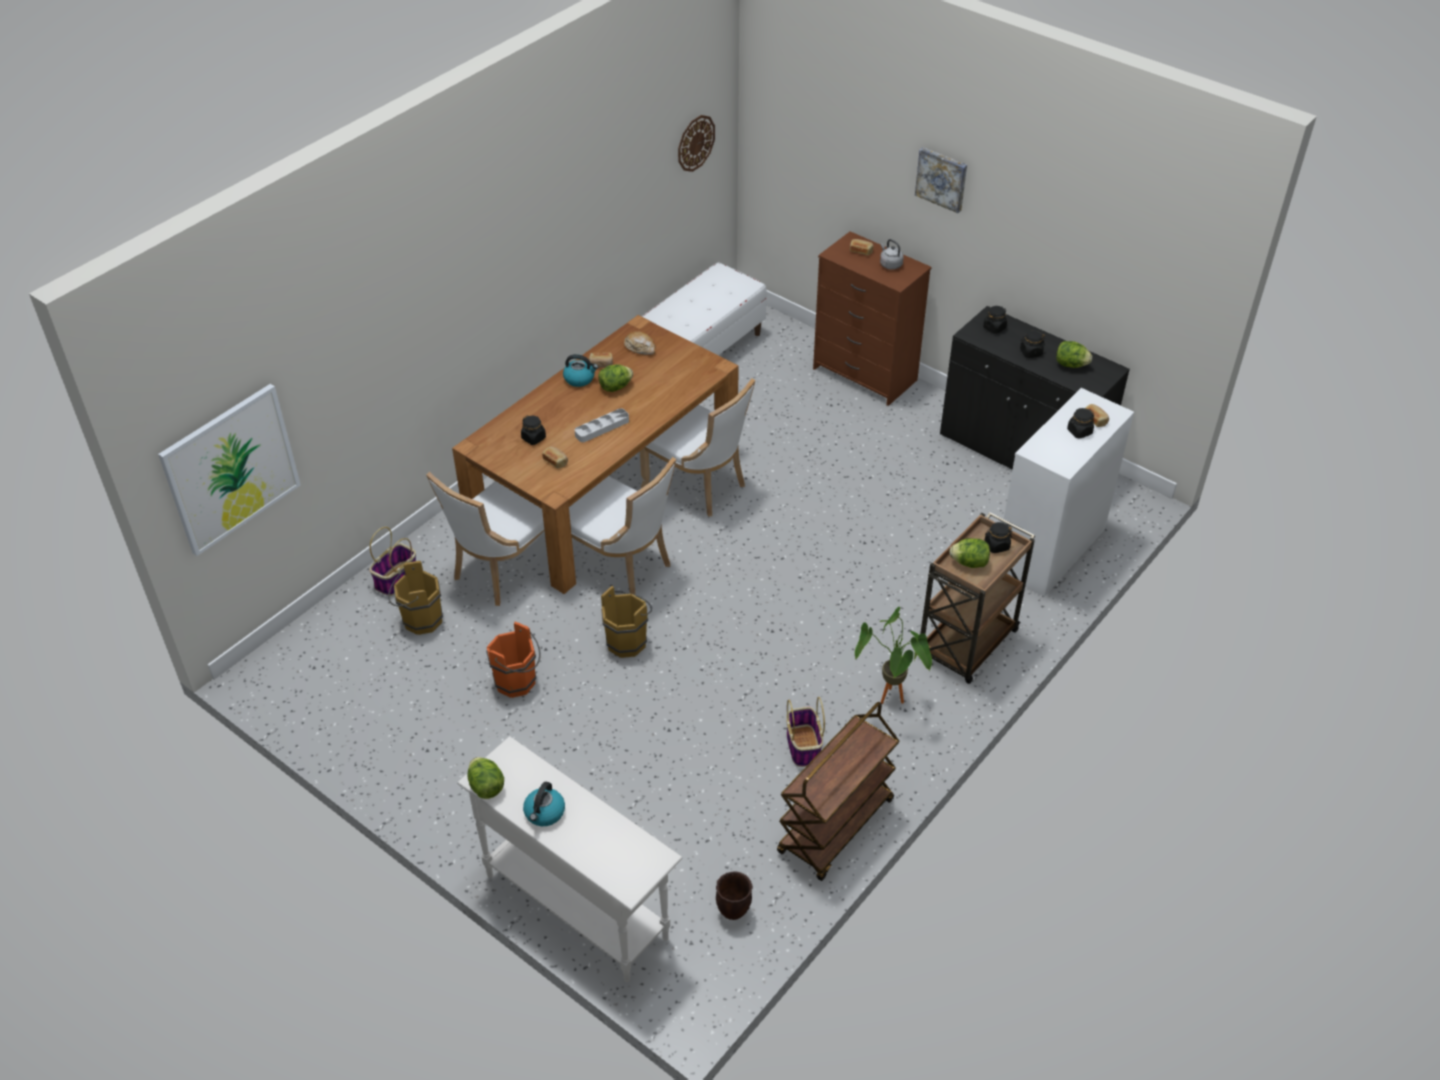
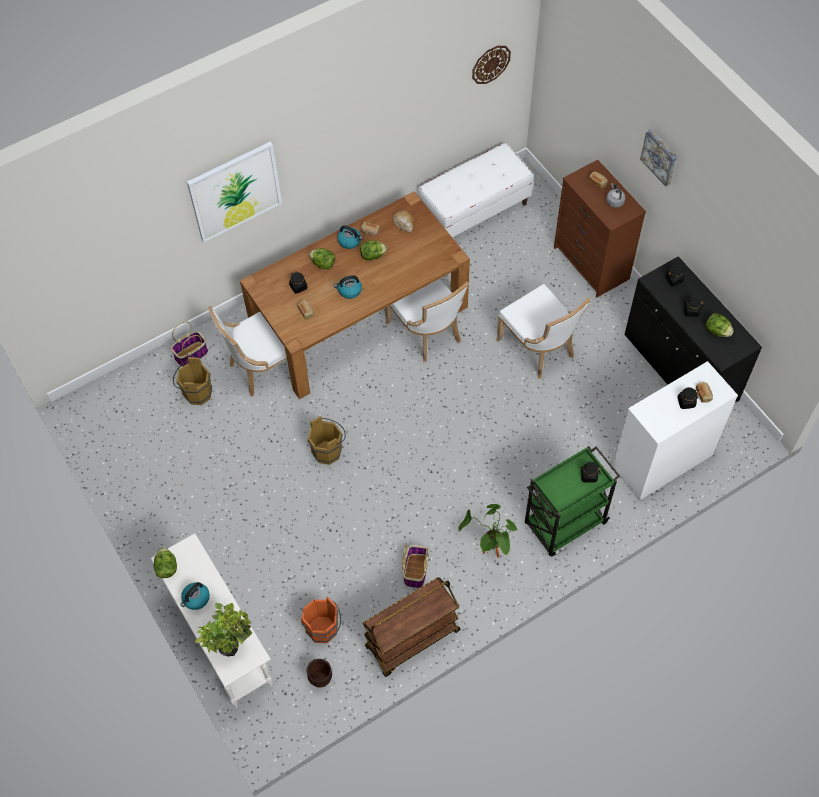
camera: 20 degrees right, 15 degrees up
(231, 469) = (65, 287): picture -> picture (235, 191)
(518, 683) = (243, 463): orange bucket -> orange bucket (324, 631)
(602, 428) = (349, 290): grey tray -> kettle
(618, 855) = (230, 645): none -> potted plant
(622, 566) = (347, 387): white chair -> white chair (539, 348)
(966, 645) = (564, 524): brown cart -> green cart
(969, 563) = (562, 485): lettuce -> lettuce (323, 264)

